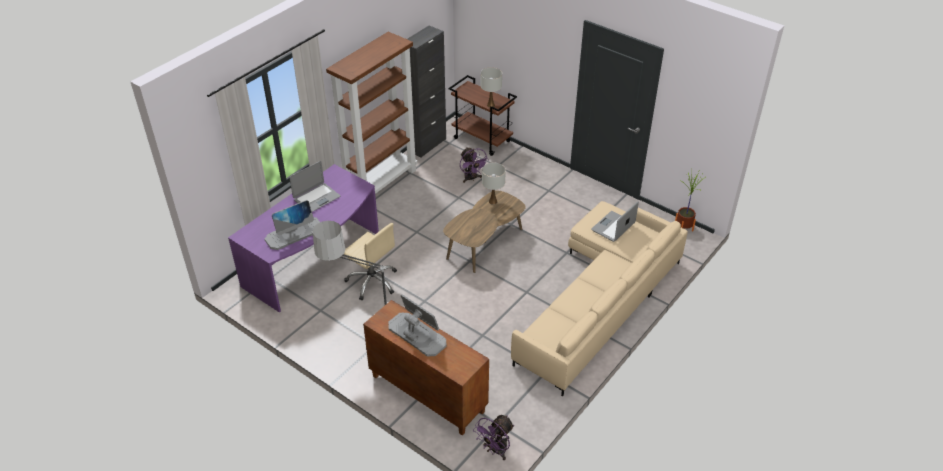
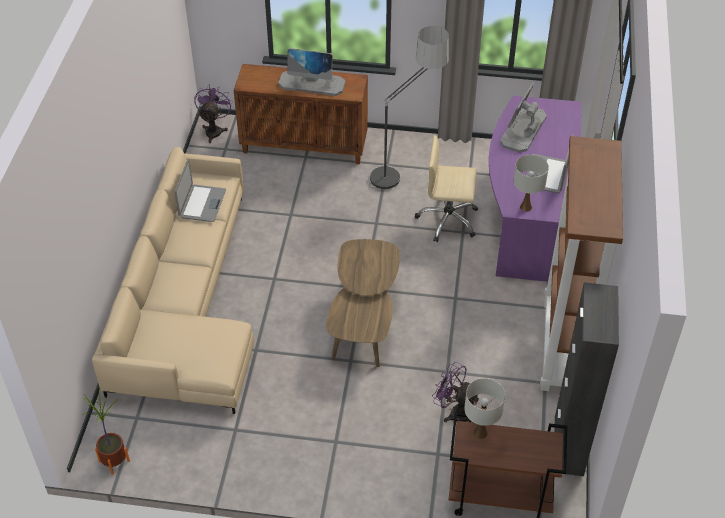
camera: 150 degrees right, 5 degrees up
(493, 201) = (372, 320): white table lamp -> white table lamp (525, 207)
(613, 227) = (195, 341): laptop -> laptop (202, 204)

